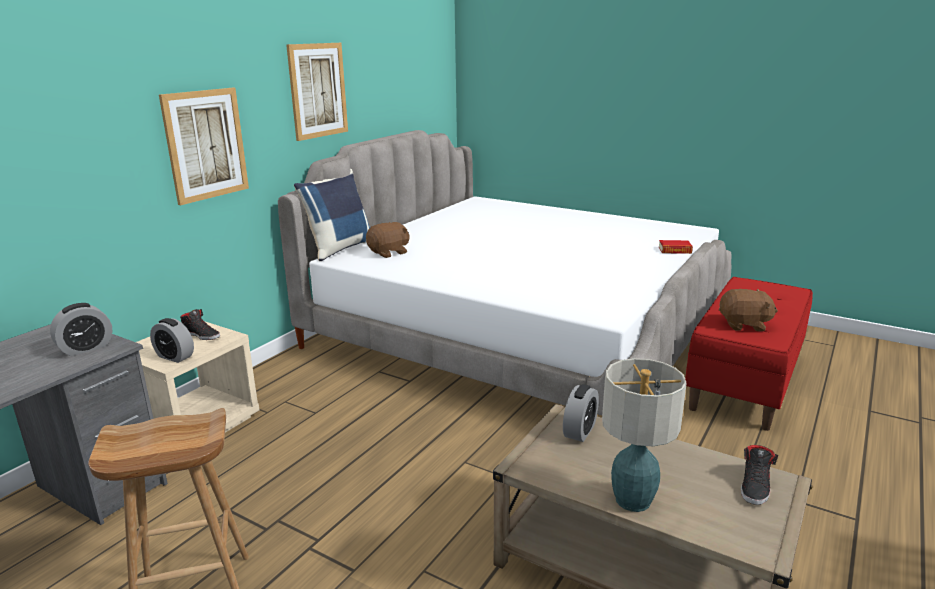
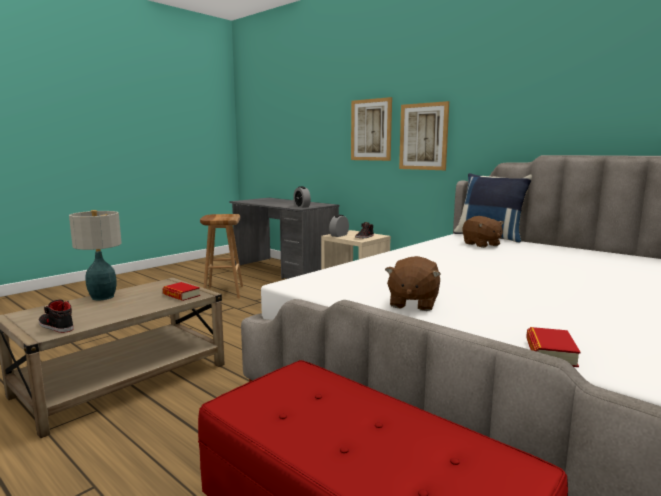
camera: 100 degrees right, 10 degrees down
(318, 90) = (530, 105): picture -> picture (371, 130)
(580, 431) = (181, 295): alarm clock -> book
(744, 325) = (302, 399): brown plush toy -> brown plush toy (412, 303)

